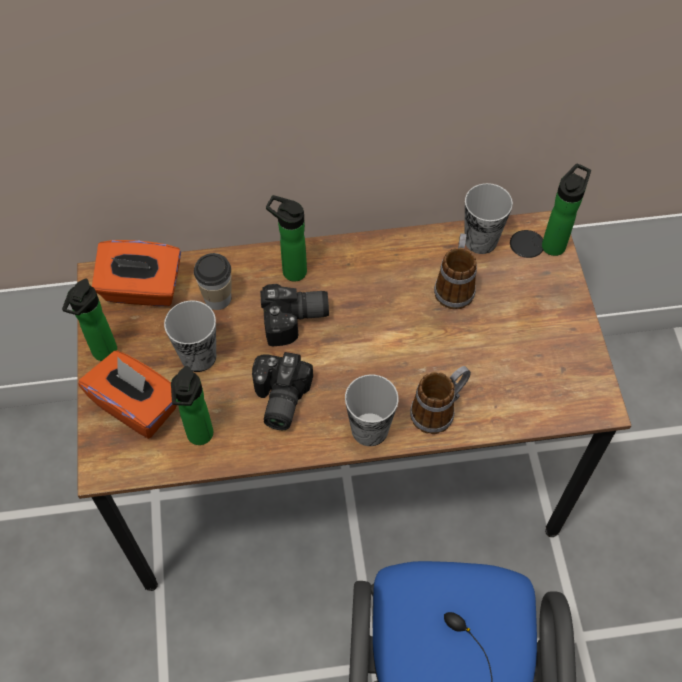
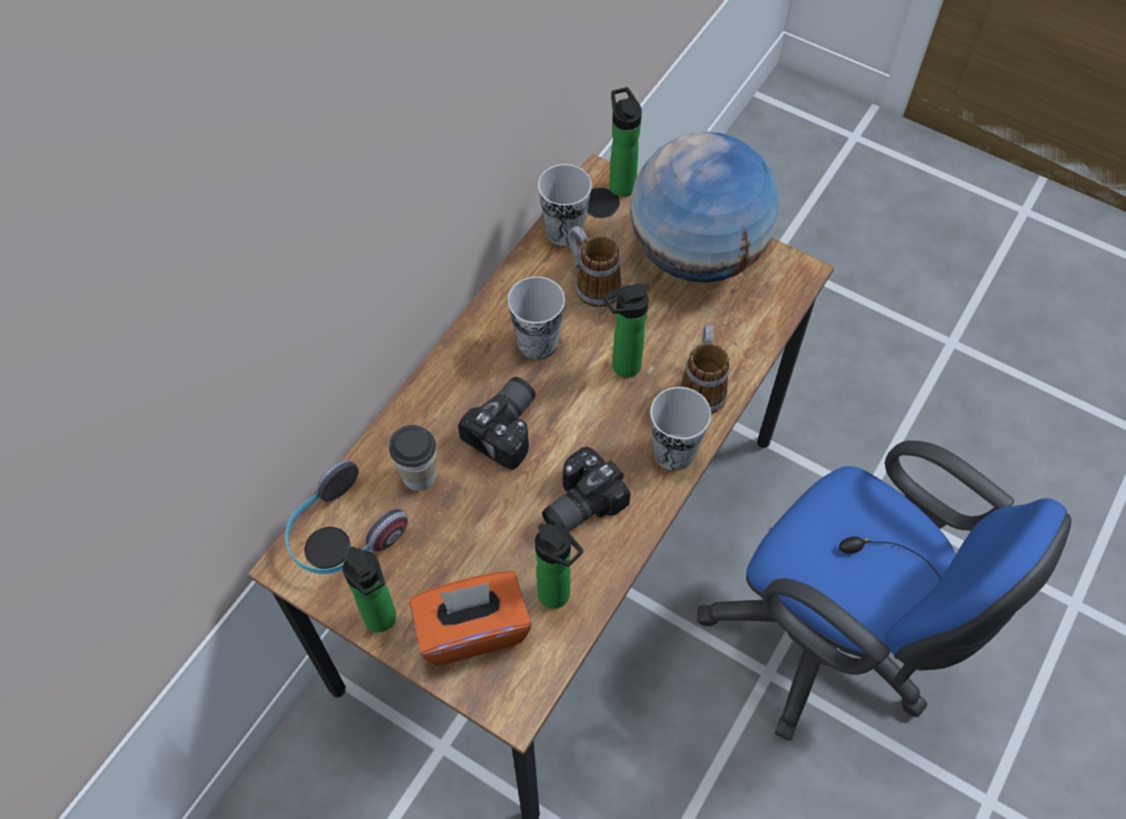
camera: 50 degrees left, 0 degrees up
(142, 289) = (342, 535): orange tissue box -> headphones
(198, 356) = (468, 537): cup -> cup (537, 342)
(278, 400) = (578, 503): camera -> camera turned 90 degrees clockwise
(291, 270) = (449, 394): bottle -> bottle (622, 367)
(545, 330) = (697, 254): none -> globe

